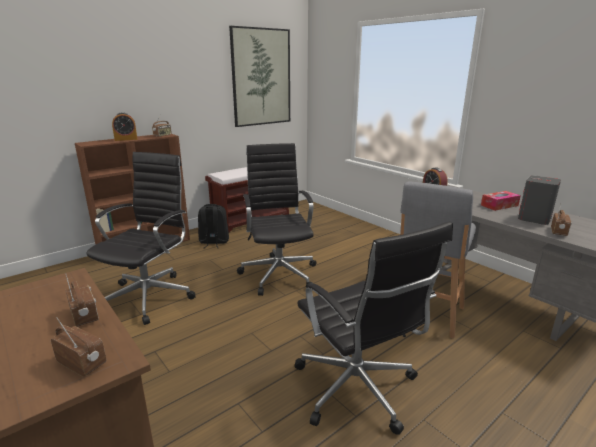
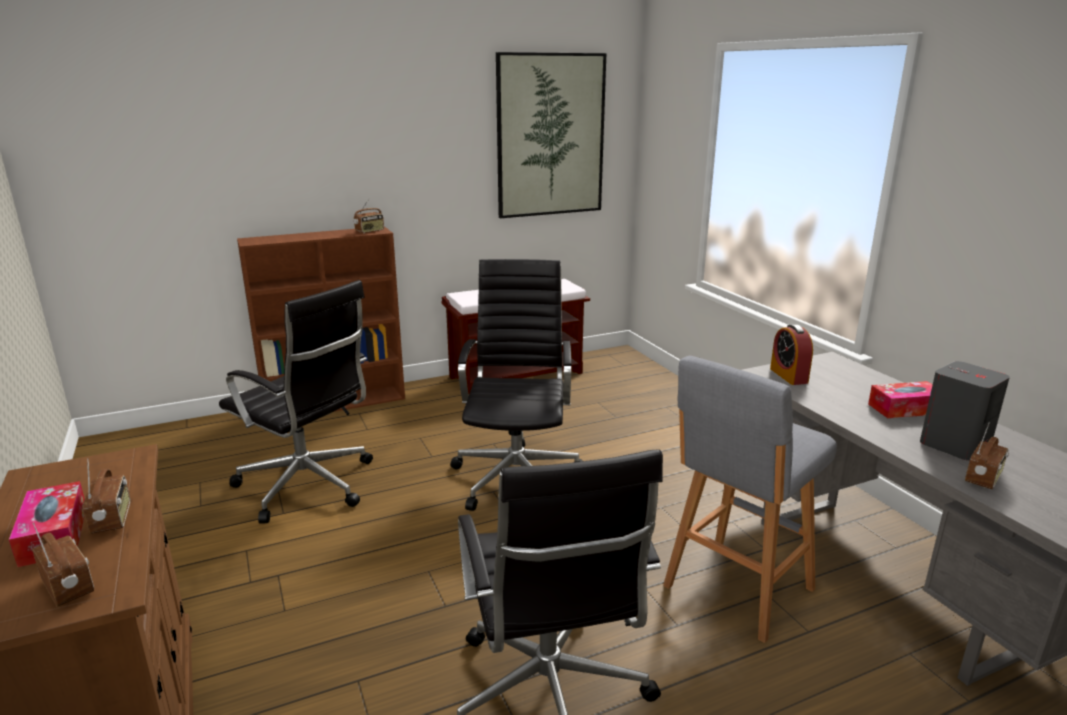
camera: 15 degrees right, 0 degrees up
(45, 332) = (54, 534): none -> tissue box
(126, 139) = (311, 236): alarm clock -> none
(150, 296) = (308, 486): black office chair -> black office chair turned 90 degrees clockwise
(214, 242) = (439, 408): black backpack -> none

